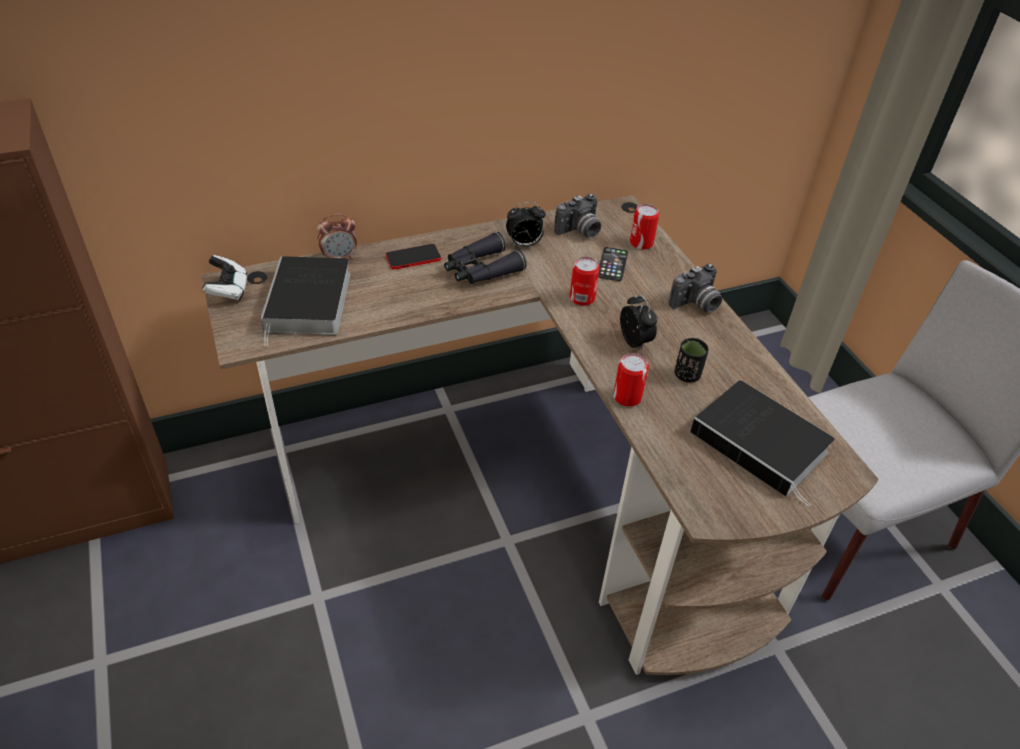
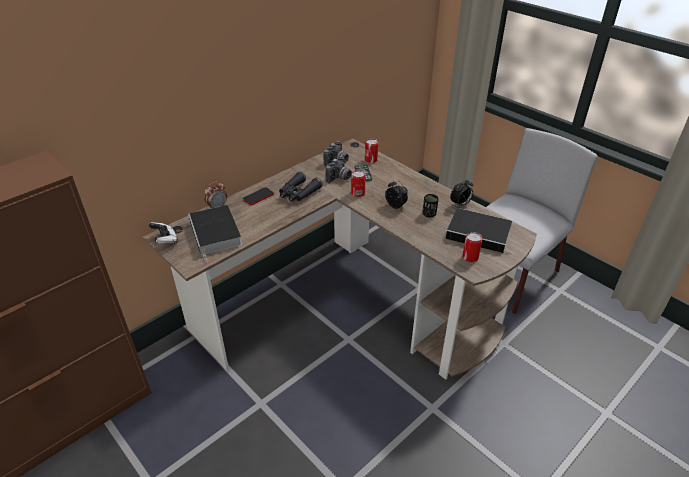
camera: 20 degrees left, 5 degrees down
(524, 244) = (313, 175): alarm clock -> alarm clock (460, 204)
(627, 397) = (407, 232): can -> can (470, 257)
(696, 304) = (414, 181): camera -> camera (339, 178)

